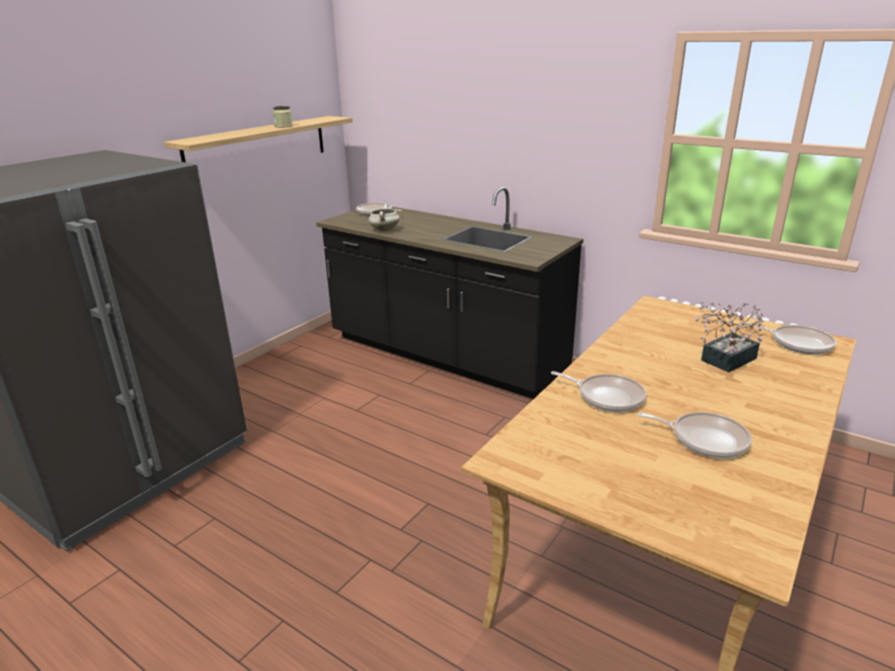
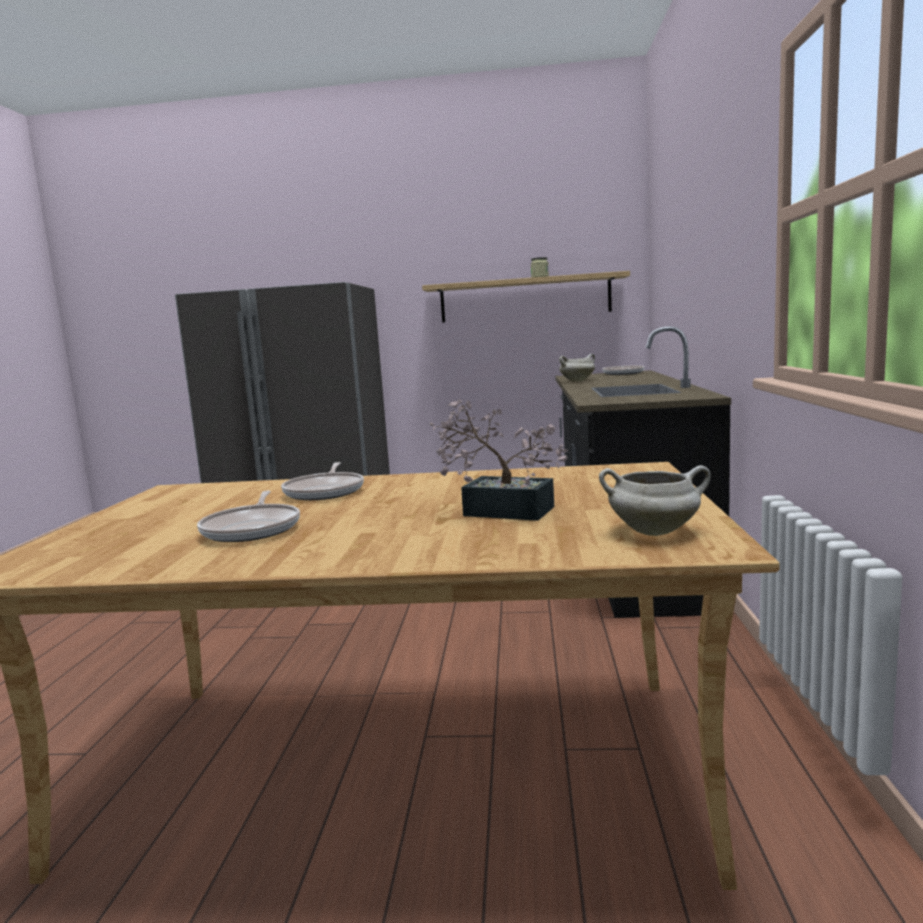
camera: 60 degrees right, 15 degrees down
(798, 343) = (655, 531): frying pan -> white cooking pot

